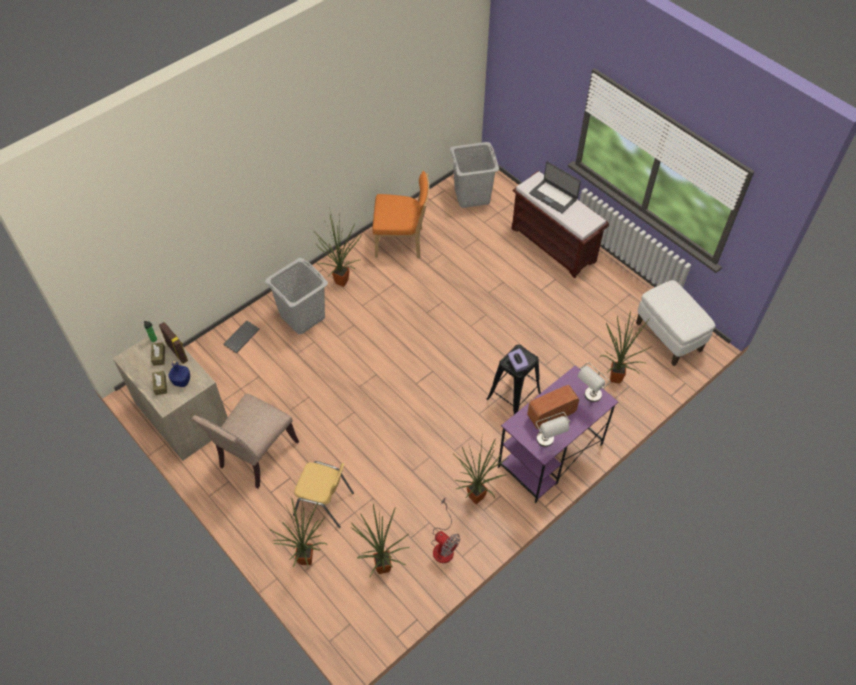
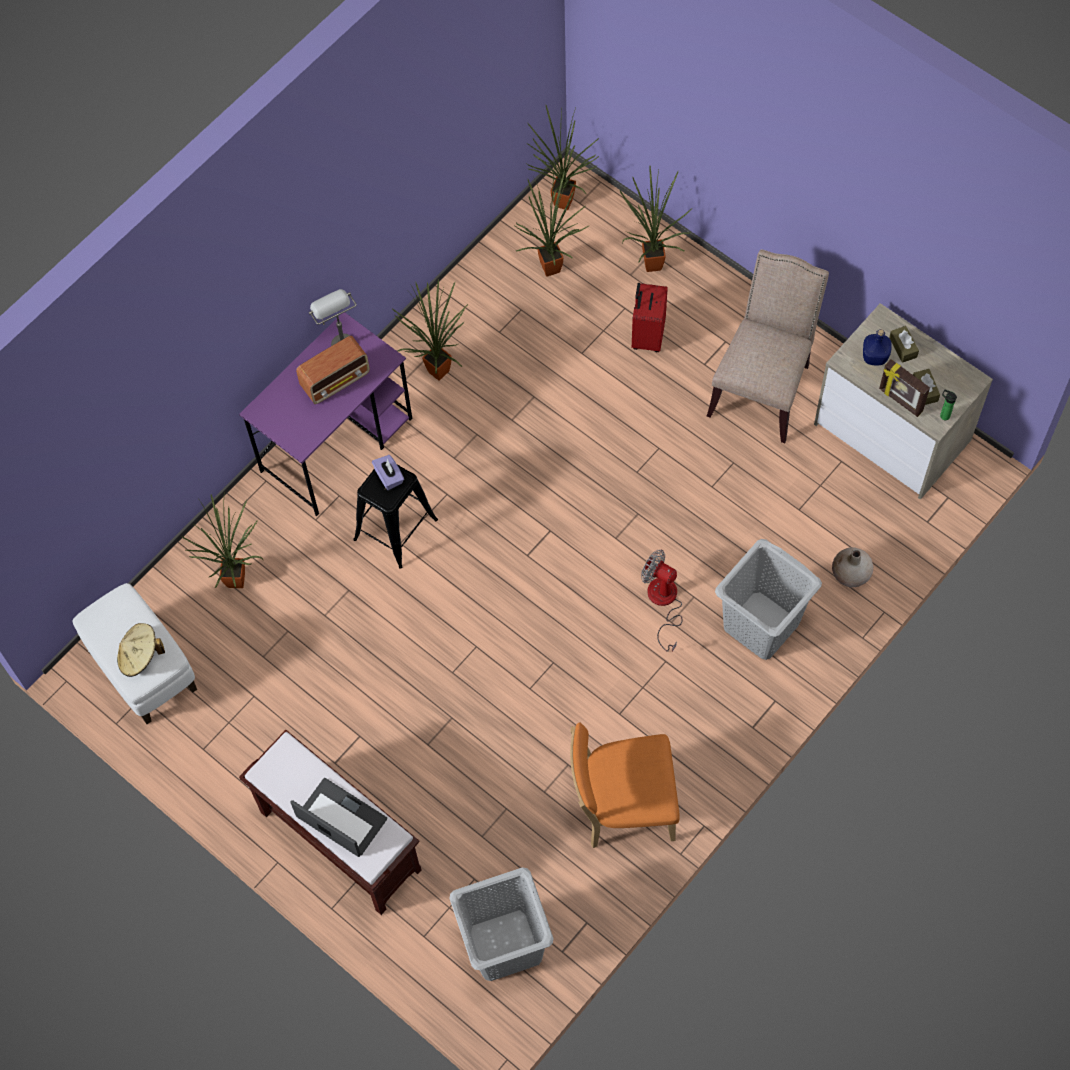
camera: 175 degrees right, 10 degrees up
(241, 336) = (850, 574): keyboard -> beige vase
(324, 504) = (647, 336): yellow chair -> red suitcase
(343, 281) = (710, 707): potted plant -> potted plant (561, 206)
(443, 545) = (476, 306): fan -> fan (663, 603)
(589, 398) = (281, 412): grey table lamp -> none
(671, 297) = (140, 656): none -> beige hat

